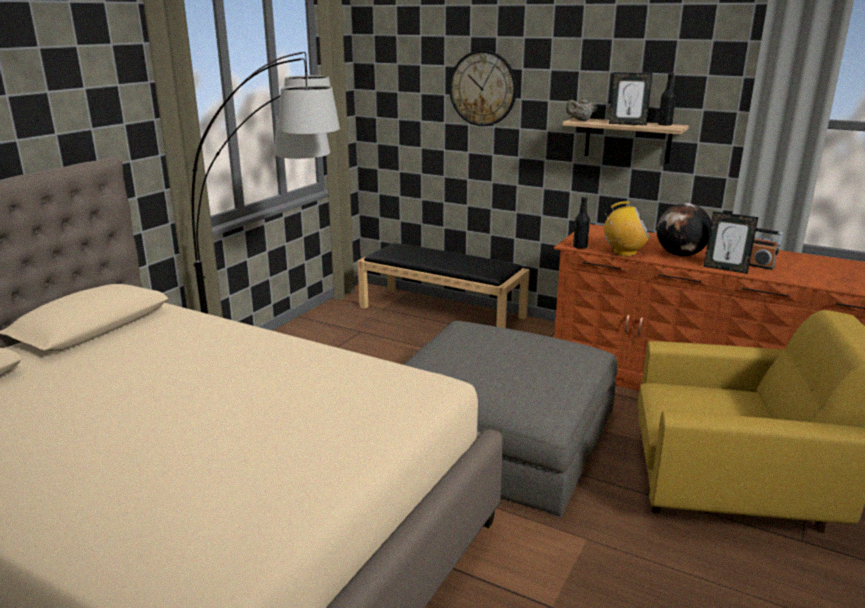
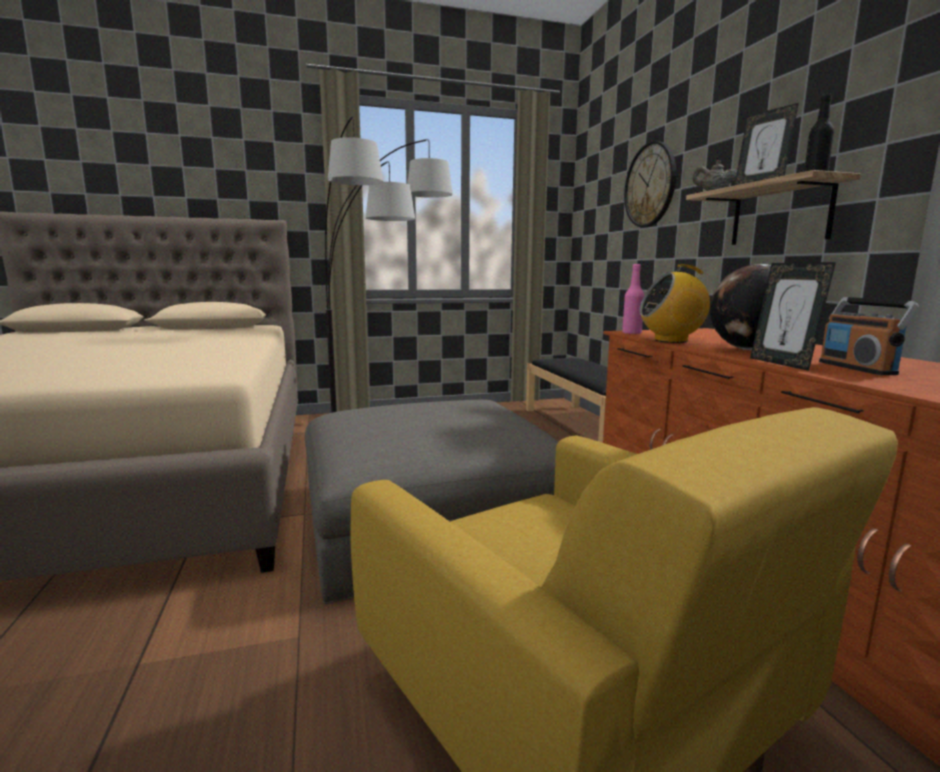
camera: 45 degrees right, 10 degrees down
(580, 247) = (631, 333): black bottle -> pink bottle
(624, 253) = (671, 340): radio -> radio turned 120 degrees clockwise

